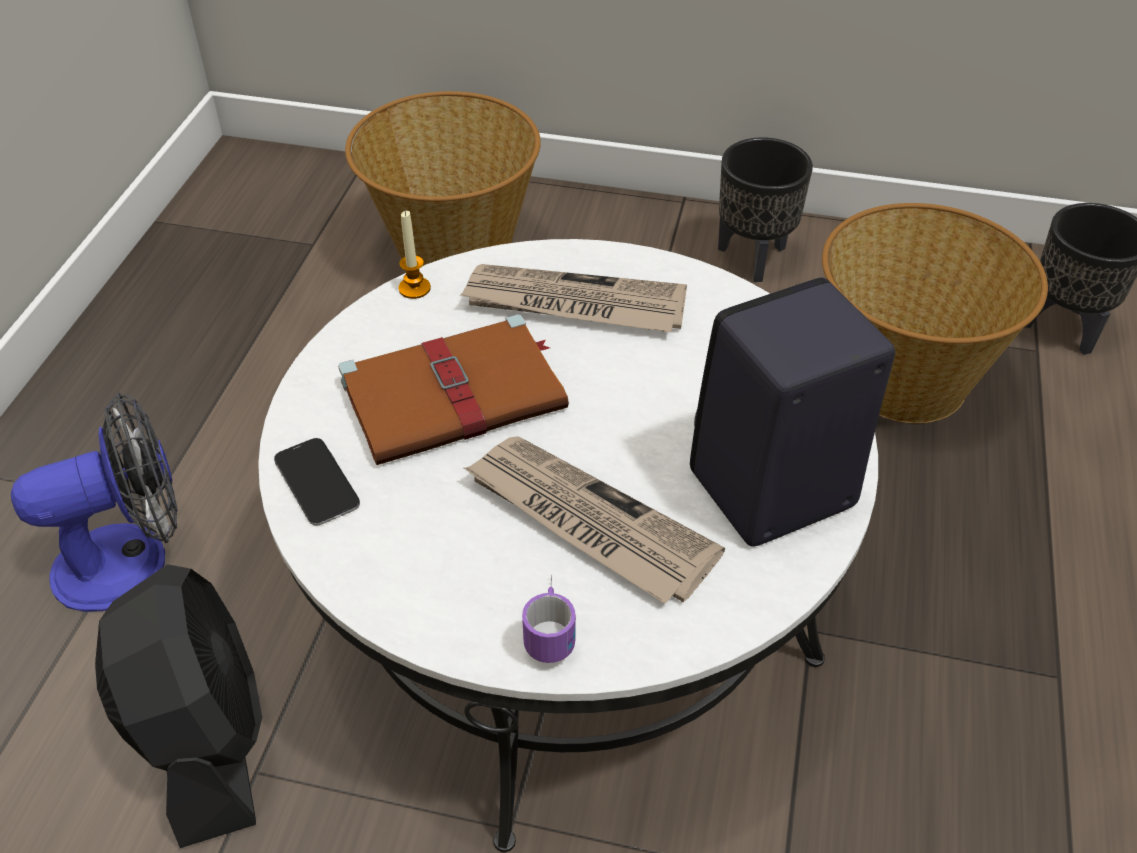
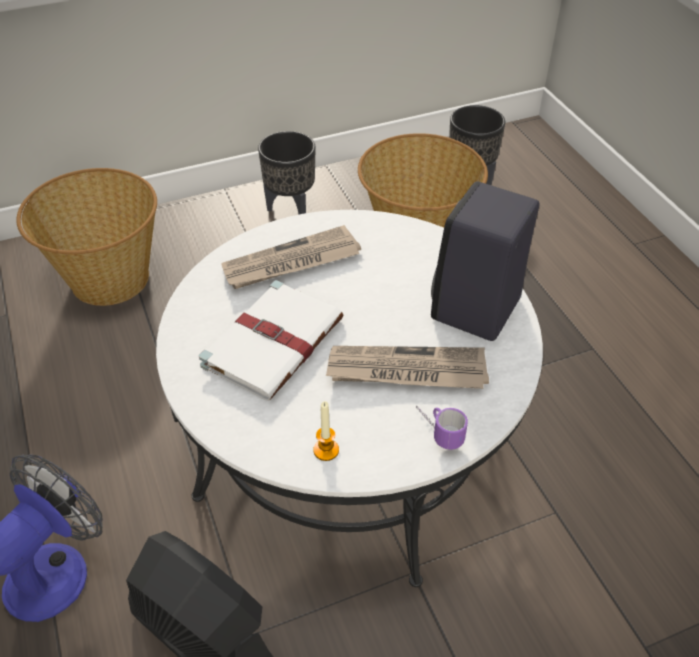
camera: 35 degrees left, 0 degrees up
(317, 483) = (242, 428): phone -> none
(414, 288) = (191, 295): candle -> candle (326, 450)
(457, 394) = (274, 341): brown book -> white book

